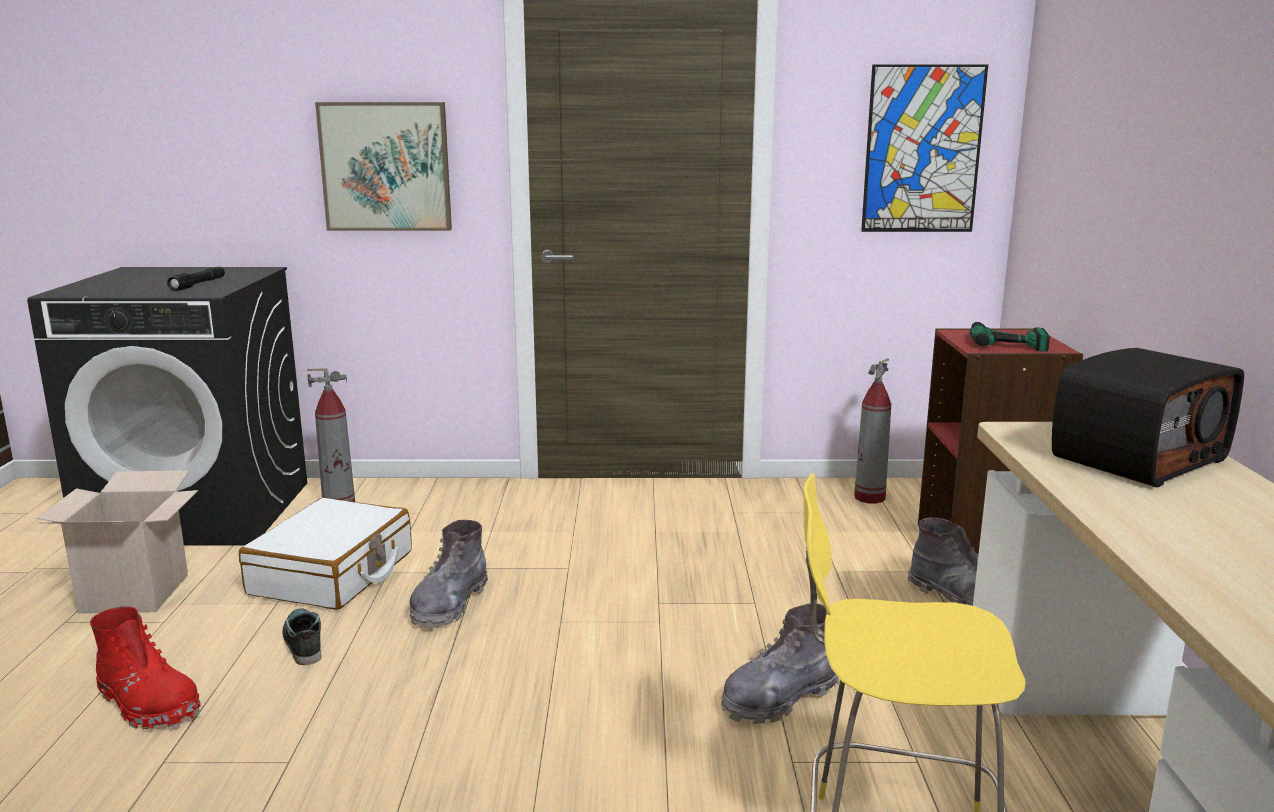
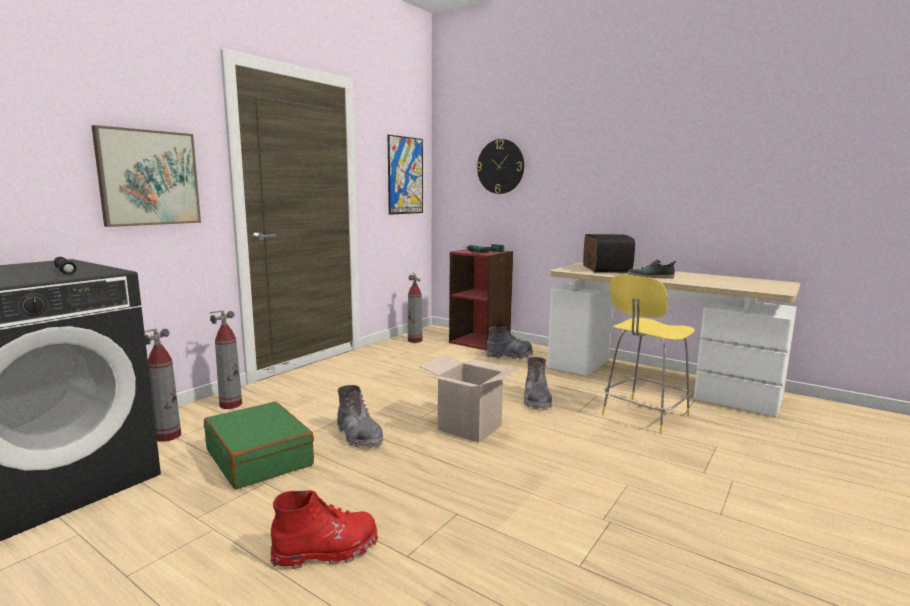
camera: 55 degrees left, 5 degrees down
(135, 593) = (140, 534): cardboard box -> cardboard box (469, 428)
(303, 642) = (331, 484): shoe -> shoe (651, 277)
(333, 573) = (260, 457): white suitcase -> green suitcase
(451, 497) = (231, 405): none -> fire extinguisher
(1100, 135) = (500, 166): none -> wall clock

